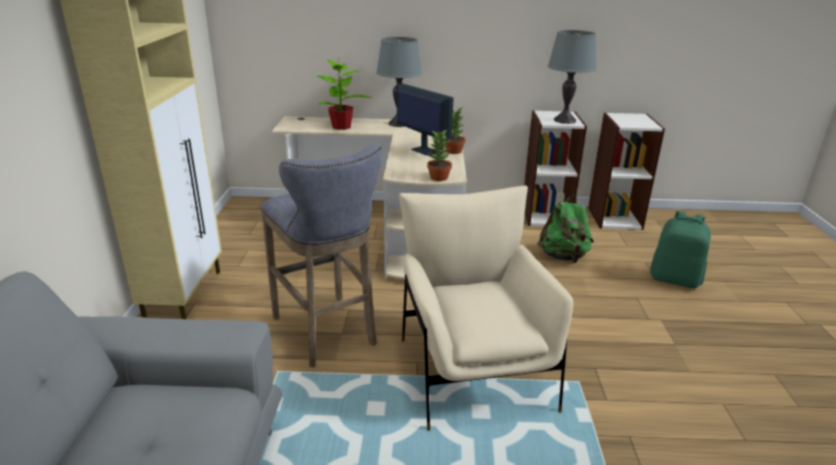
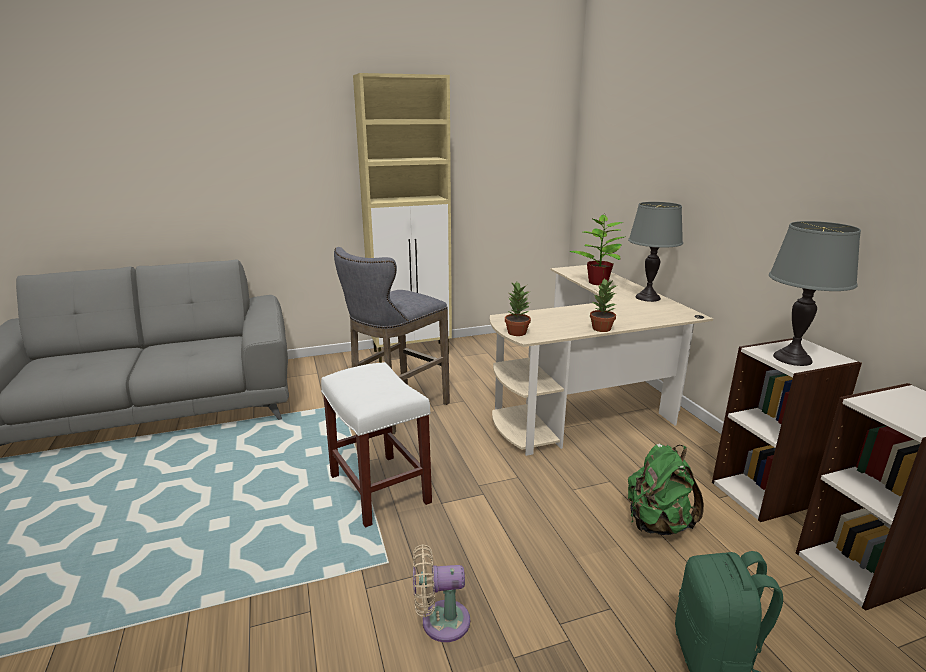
camera: 70 degrees right, 5 degrees down
(423, 150) = (582, 317): monitor -> none
(473, 369) = (380, 489): beige armchair -> white stool
(644, 367) = (440, 621): none -> beige fan

